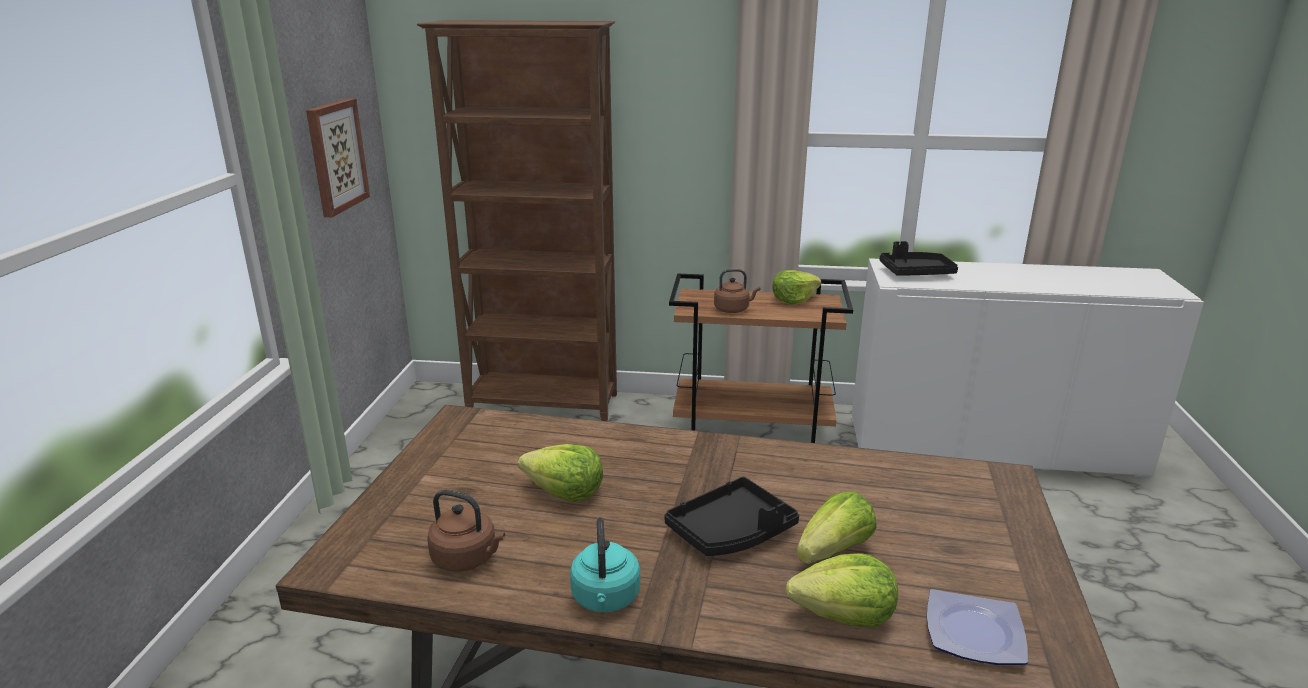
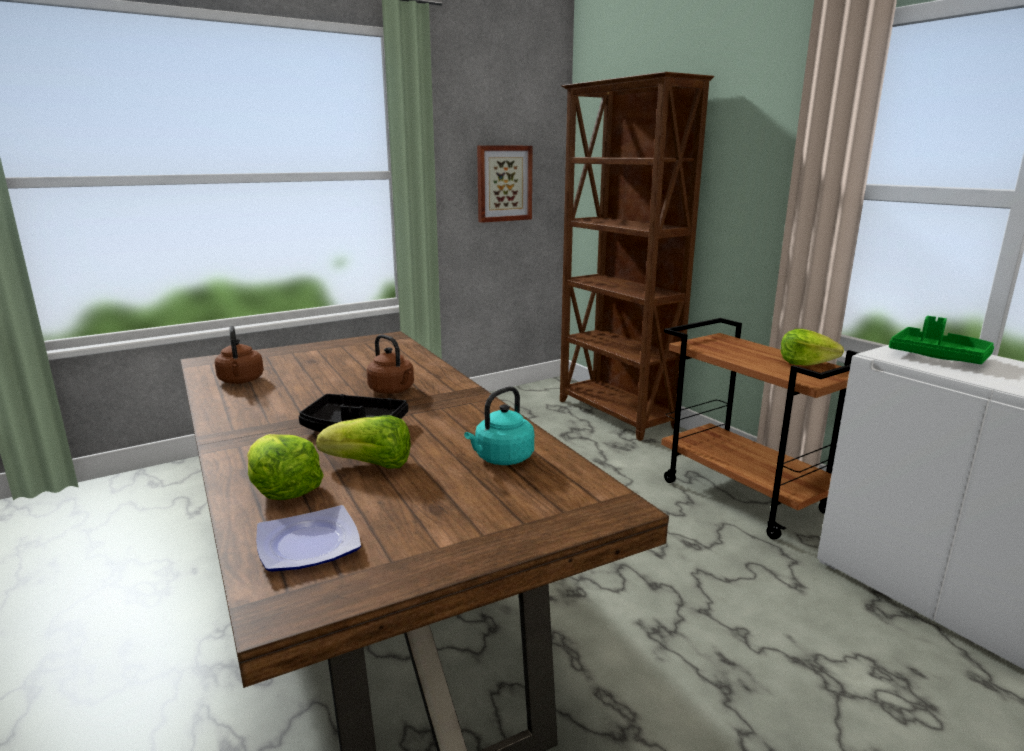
camera: 50 degrees right, 5 degrees down
(564, 492) = (340, 379): lettuce -> none
(605, 599) = (232, 419): turquoise kettle -> turquoise kettle (501, 459)
(733, 309) = (727, 353): brown kettle -> brown kettle (393, 390)
(915, 273) = (938, 357): black tray -> green tray

